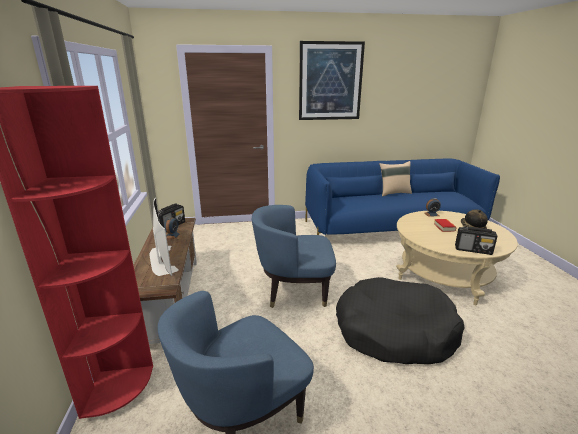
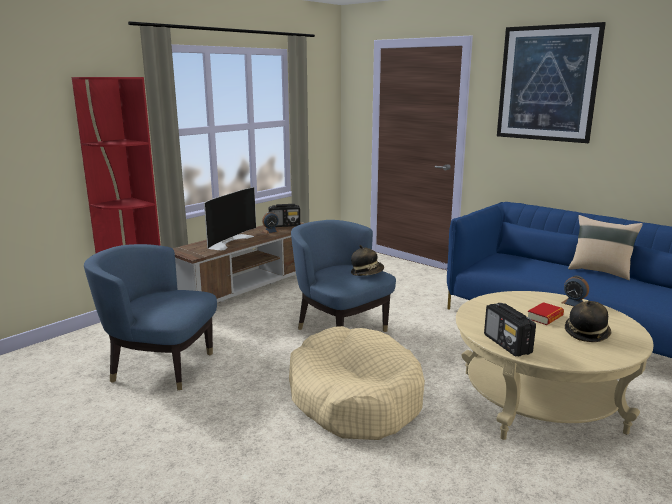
camera: 50 degrees right, 5 degrees down
(312, 240) = (367, 273): none -> hat
(394, 331) = (354, 397): black dog bed -> beige dog bed

